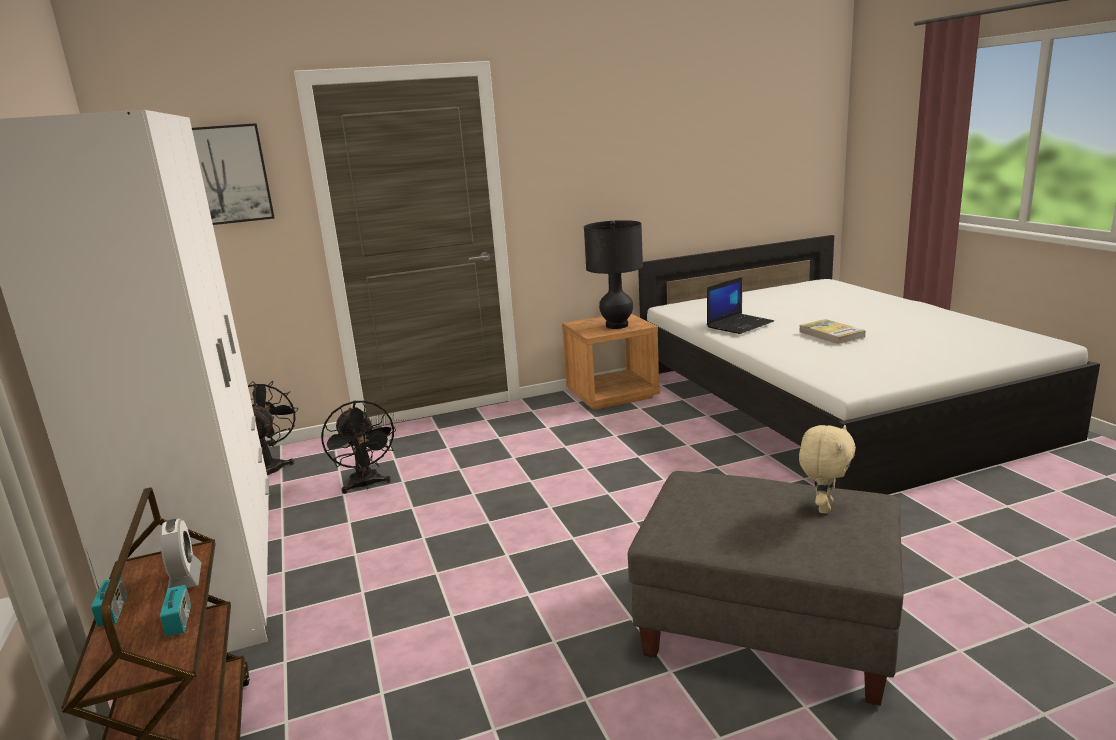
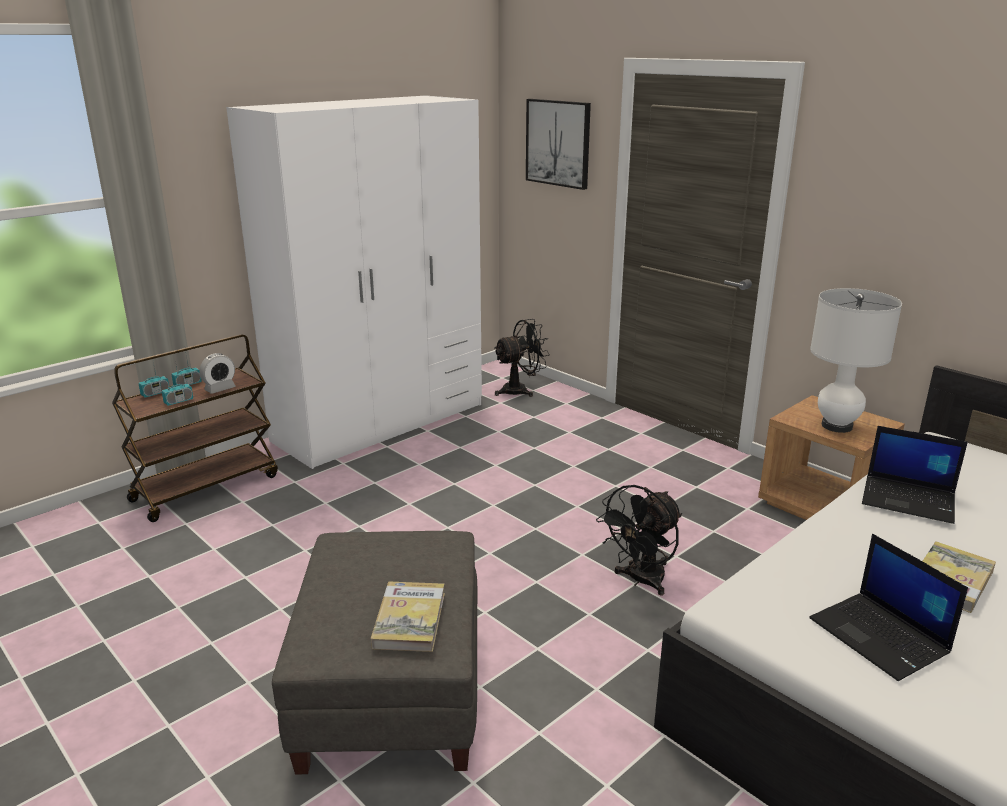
camera: 65 degrees right, 5 degrees up
(103, 649) = (155, 393): none -> radio
(366, 485) = (517, 435): black fan -> black fan (641, 581)
(617, 325) = (836, 426): black table lamp -> white table lamp
(823, 507) = (409, 619): beige plush toy -> book
(886, 358) = (880, 636): none -> laptop

